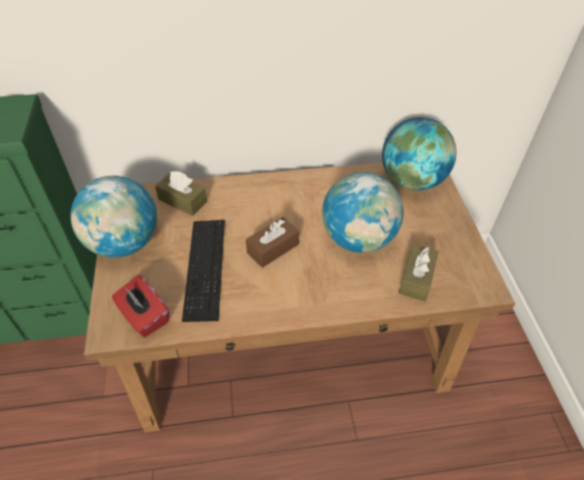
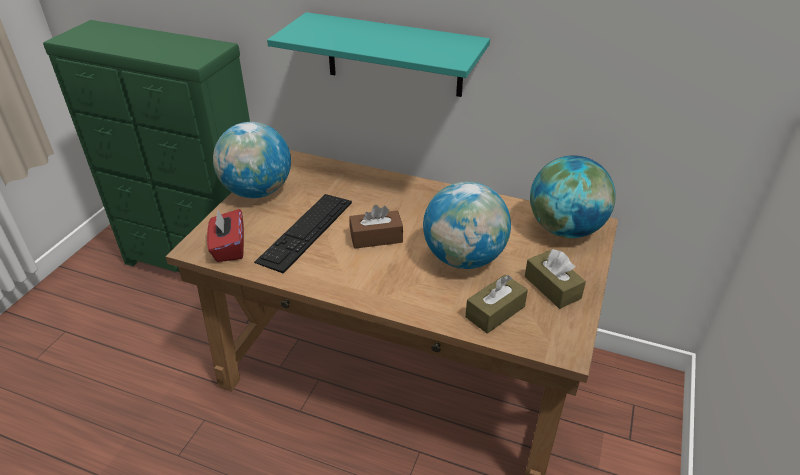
camera: 30 degrees right, 10 degrees down
(182, 200) = (329, 176): brown tissue box -> brown tissue box (552, 287)
(225, 67) = (394, 55): none -> turquoise shelf

